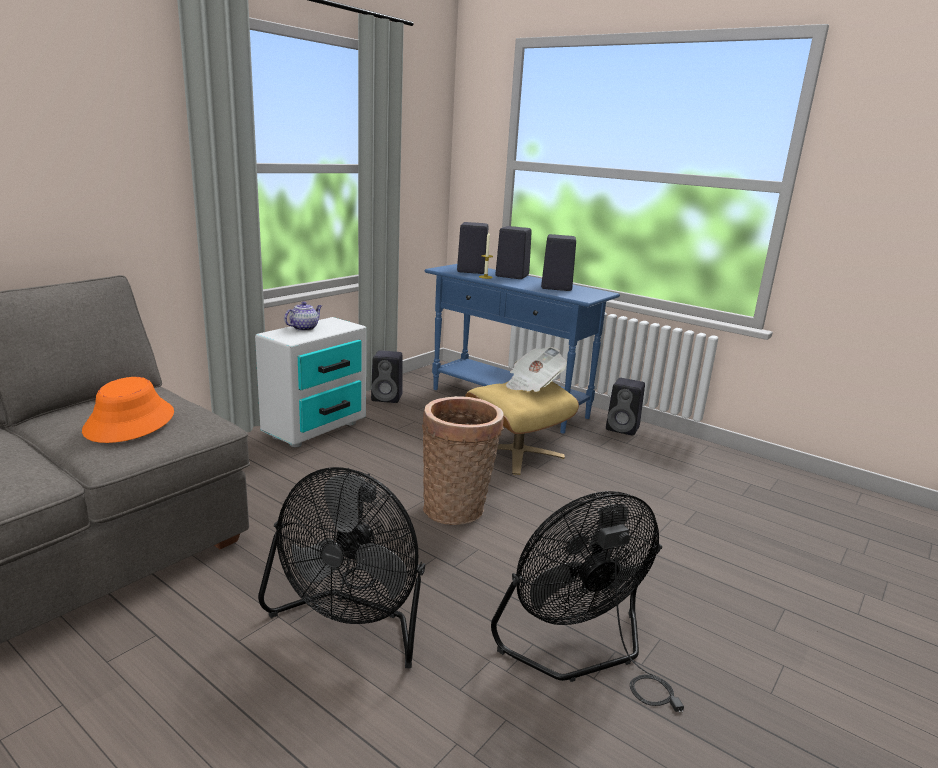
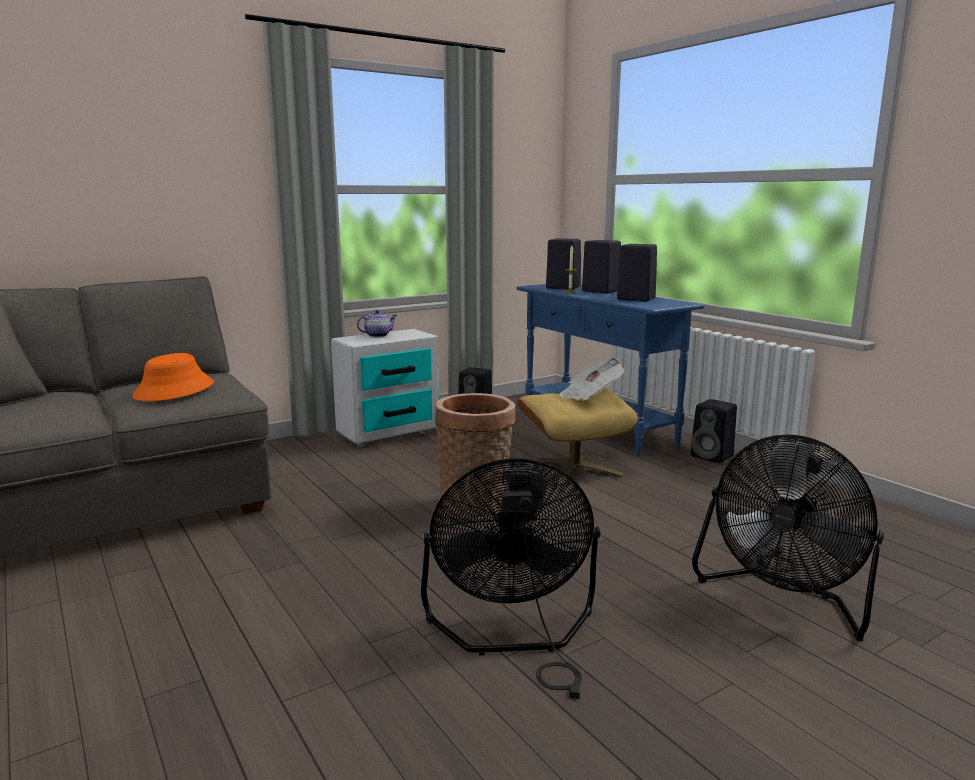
camera: 20 degrees right, 5 degrees down
(350, 618) = (313, 576): black fan -> black fan (780, 593)

